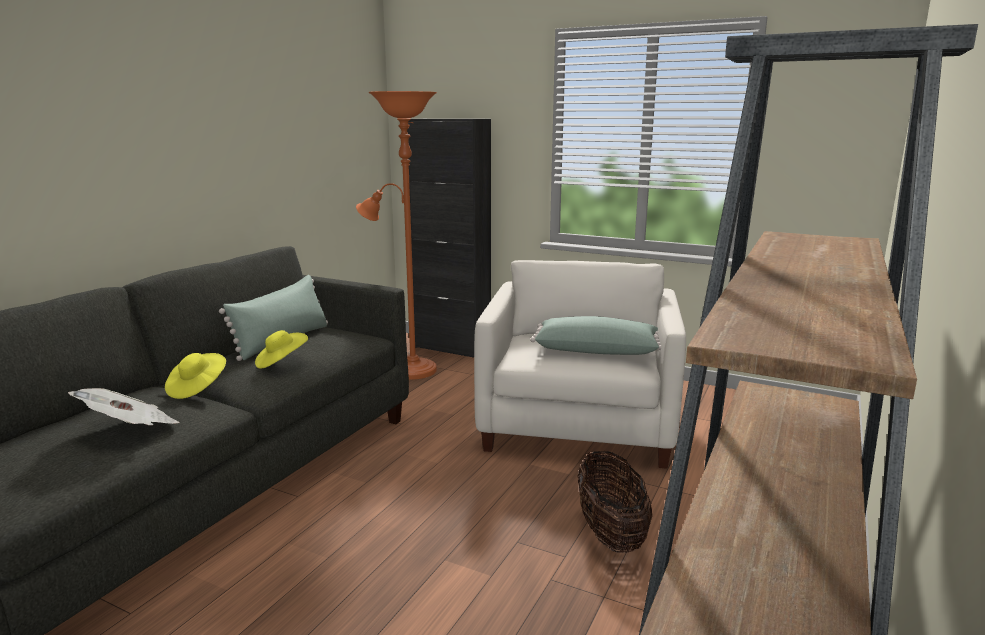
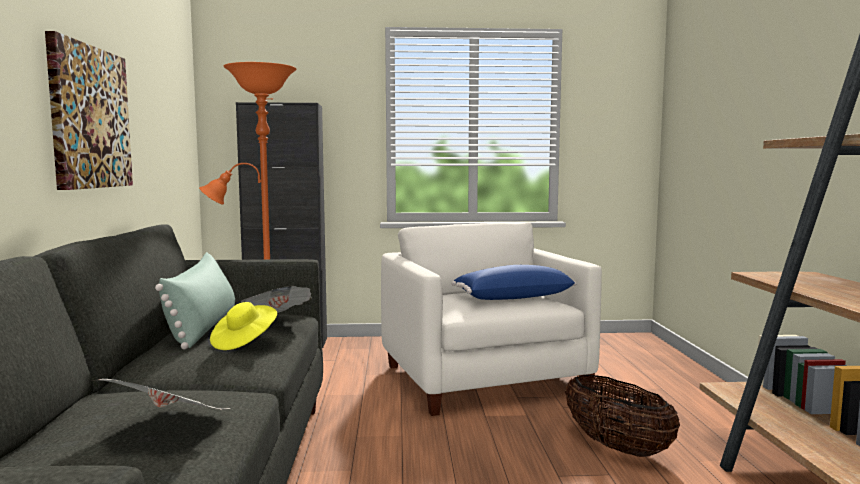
camera: 30 degrees left, 10 degrees down
(197, 388) = (180, 378): yellow hat -> none
(231, 157) = (89, 117): none -> picture
(334, 345) = (276, 321): none -> newspaper
(596, 350) = (513, 297): green pillow -> blue pillow

